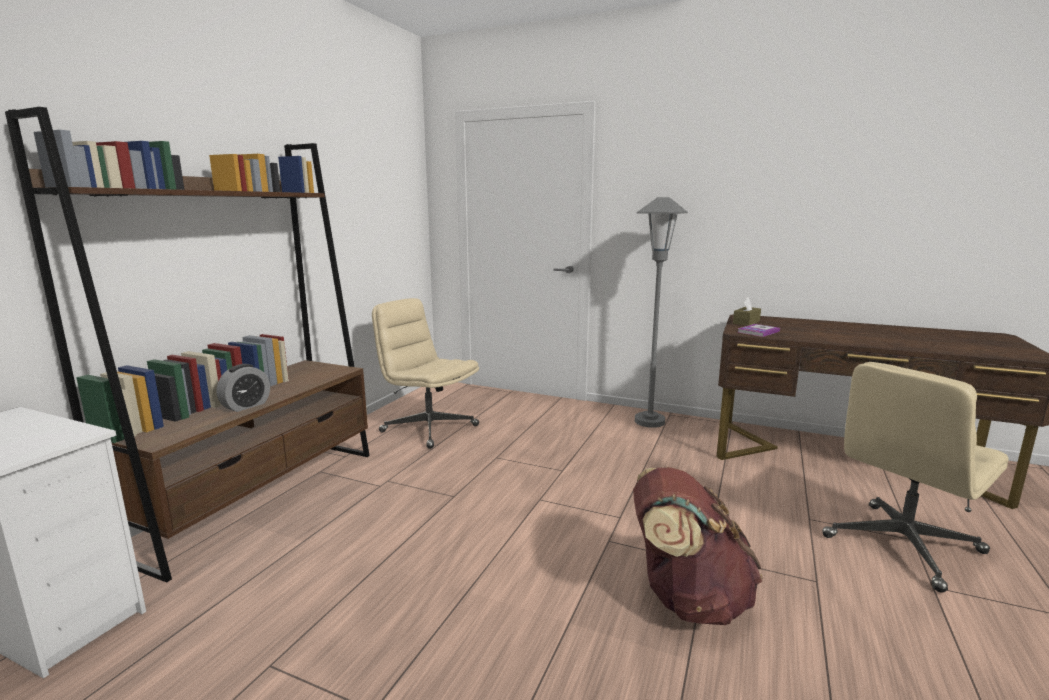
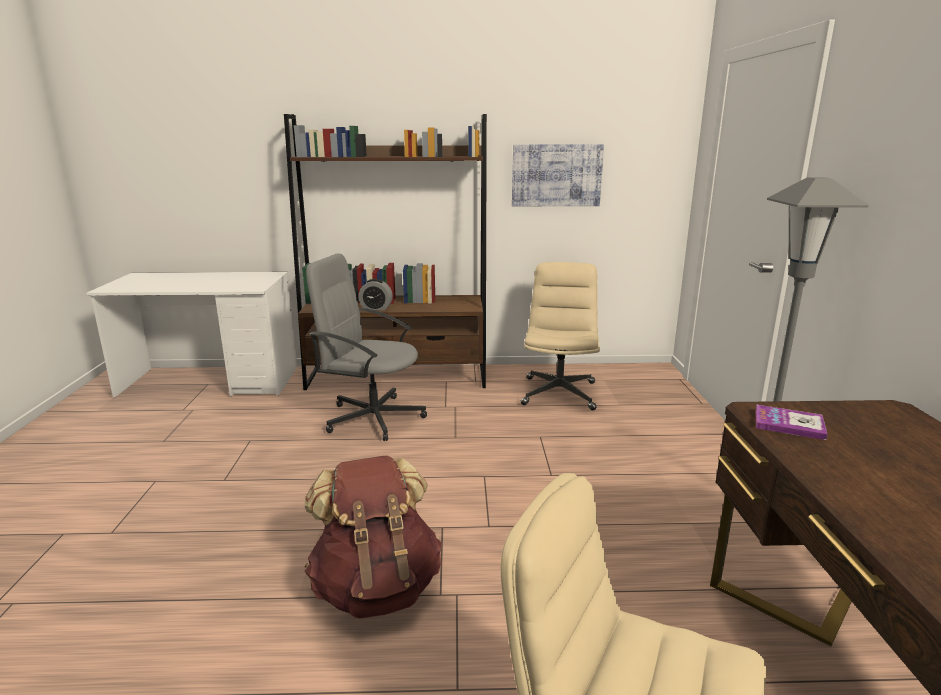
camera: 65 degrees right, 5 degrees up
(344, 536) = (373, 417): none -> grey office chair
(348, 216) = (556, 175): none -> picture
(746, 322) = (847, 413): brown tissue box -> none

